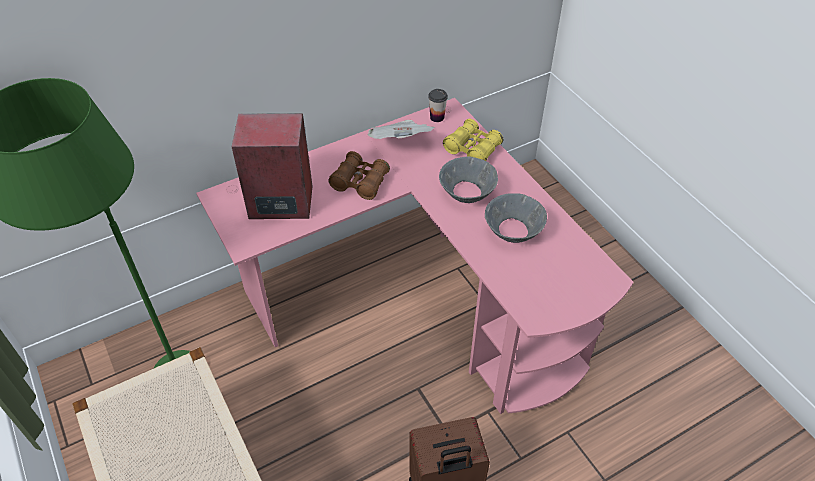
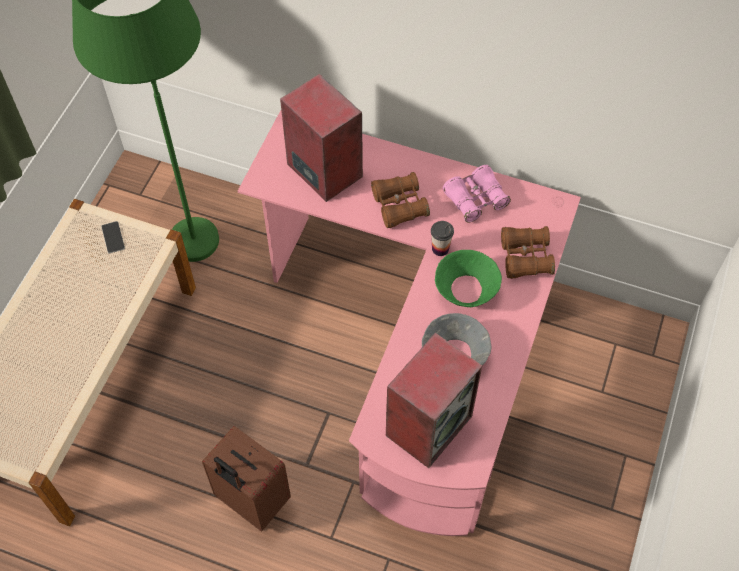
camera: 50 degrees right, 10 degrees up
(147, 398) = (113, 237): none -> phone
(400, 143) = (475, 200): newspaper -> pink binoculars
(437, 117) = (537, 202): cup -> cup (440, 249)
(466, 193) = (465, 290): grey bowl -> green bowl
(472, 149) = (525, 257): yellow binoculars -> brown binoculars
(556, 280) = (428, 424): none -> speaker

